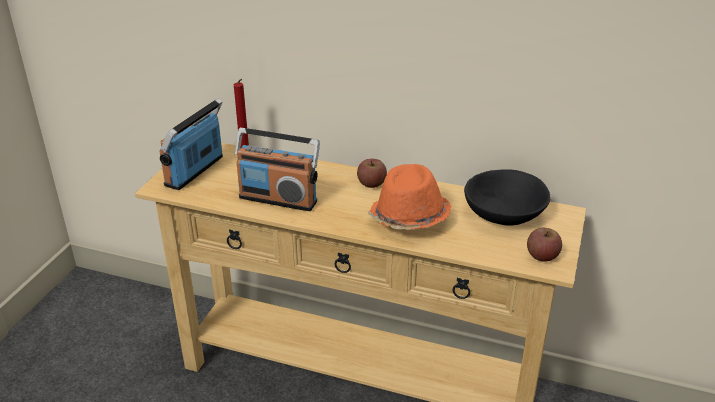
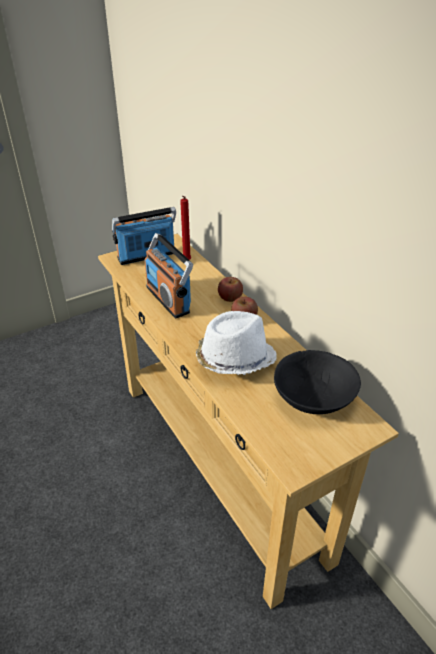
camera: 40 degrees right, 5 degrees up
(409, 218) = (234, 359): orange hat -> white hat
(542, 256) = (296, 452): apple -> apple (230, 298)

